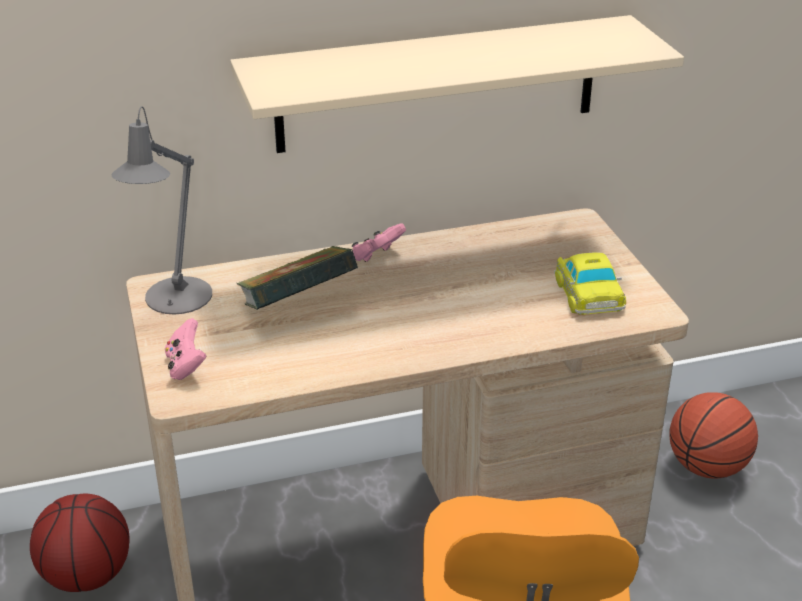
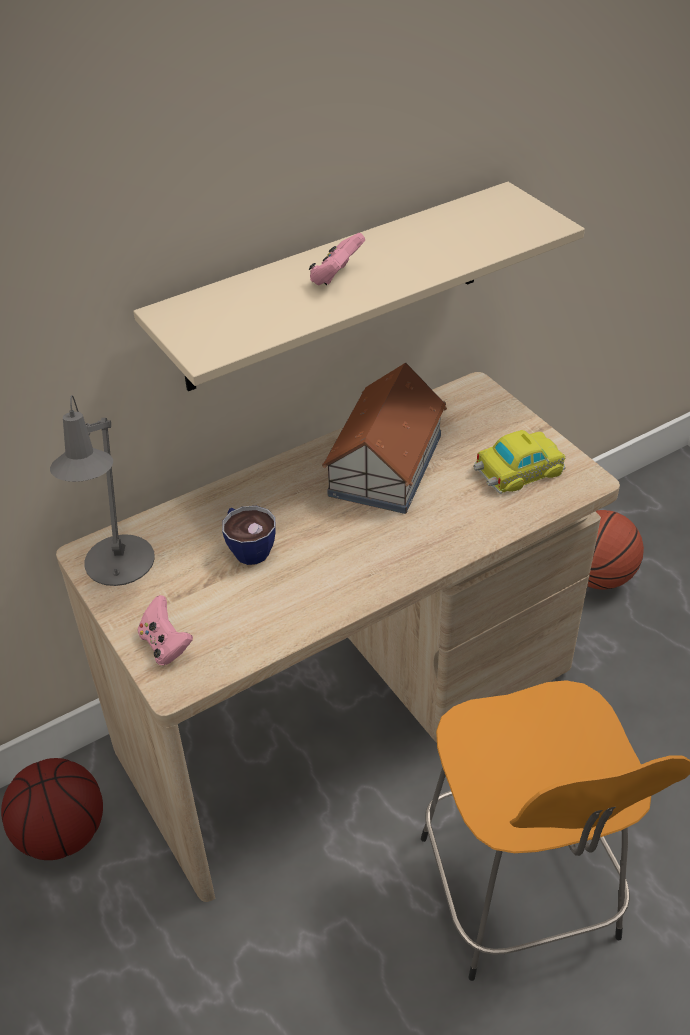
camera: 15 degrees left, 10 degrees up
(298, 307) = (247, 547): book -> cup
(377, 256) = (300, 470): pink game controller -> pink game controller (336, 277)
(458, 266) = (384, 465): none -> toy house
(588, 292) = (517, 470): toy car -> toy car turned 90 degrees counterclockwise

